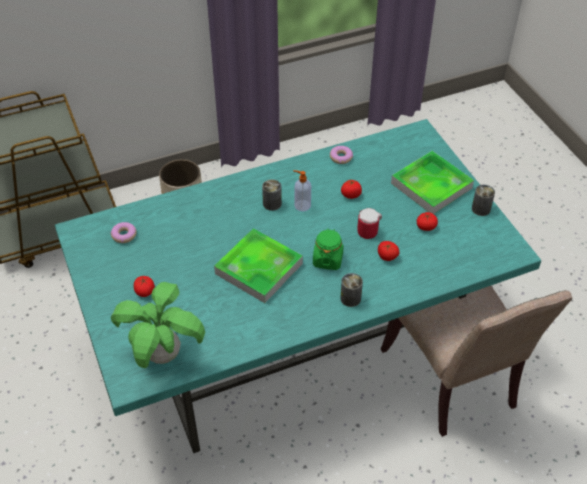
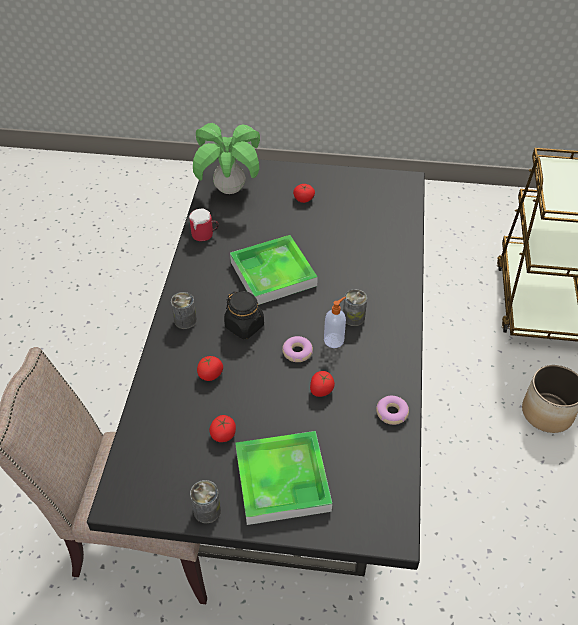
camera: 120 degrees right, 0 degrees up
(124, 235) = (380, 205): donut -> donut (297, 352)
(292, 342) = (288, 421): turquoise dining table -> black dining table
(327, 259) = (244, 326): green jar -> black jar
(366, 229) = (260, 377): mug -> mug (205, 235)

